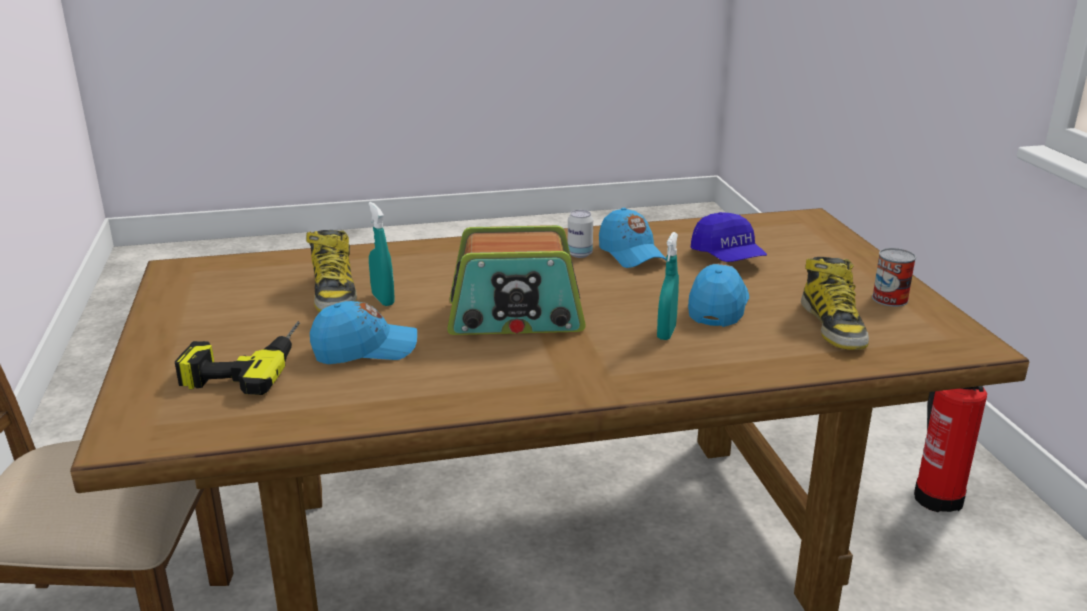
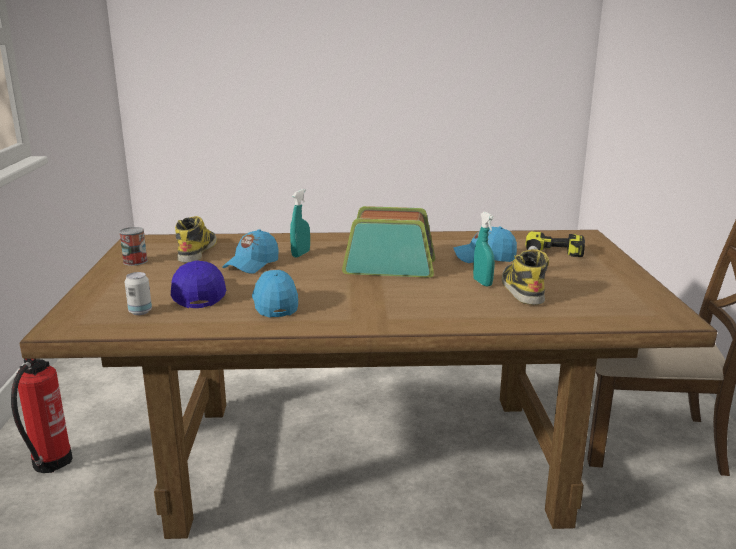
camera: 170 degrees left, 5 degrees down
(580, 254) = (318, 306): can -> can (140, 312)

